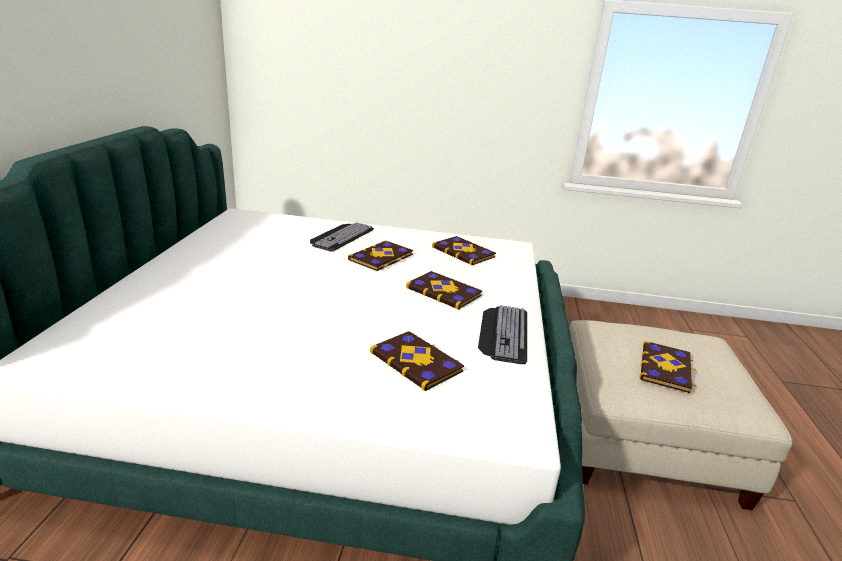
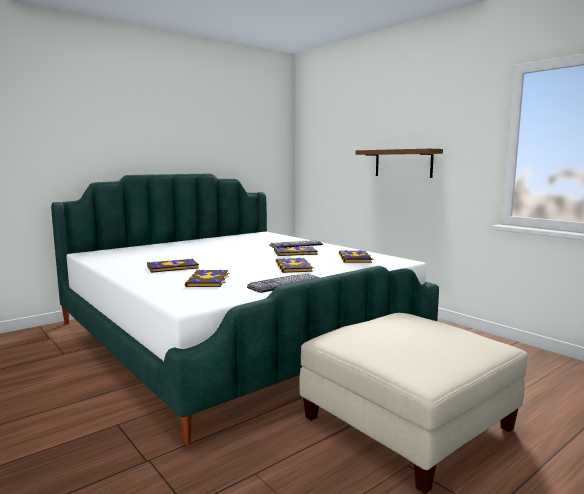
camera: 45 degrees right, 15 degrees down
(442, 103) = (403, 163): none -> brown shelf
(666, 368) = (397, 338): book -> book (173, 267)

